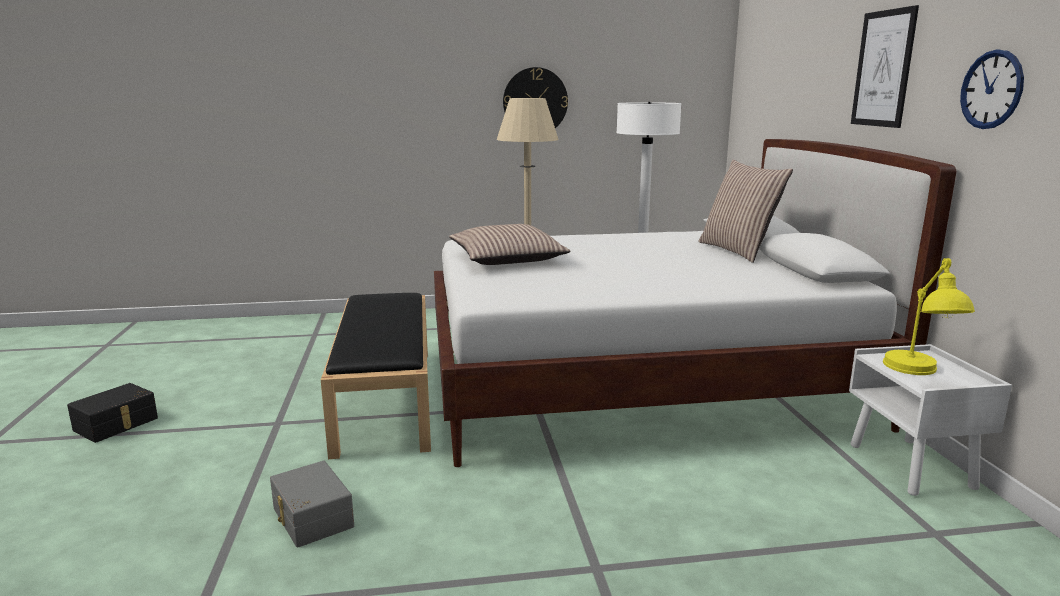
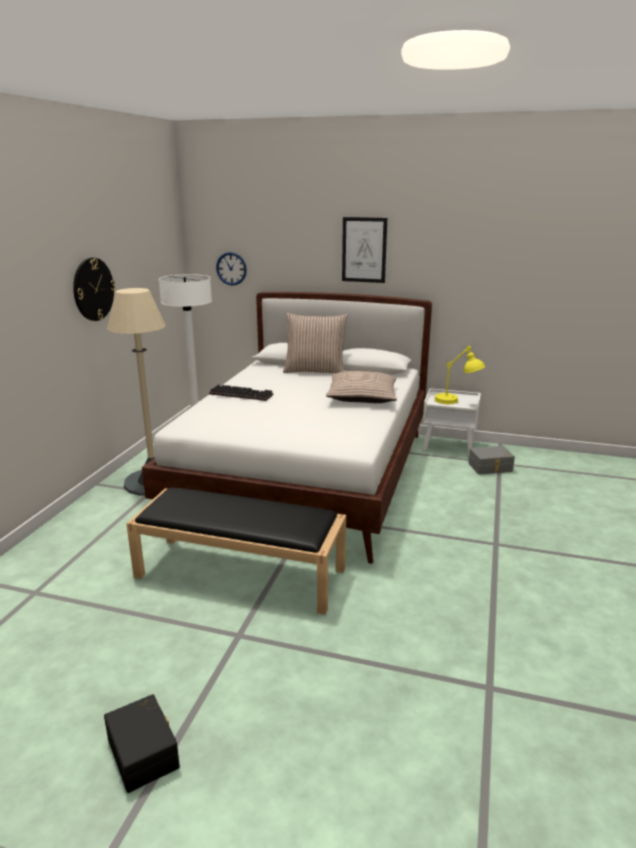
camera: 65 degrees left, 5 degrees up
(311, 518) = (404, 631): grey storage box -> grey storage box (490, 467)
(507, 259) = (260, 424): pillow -> pillow (362, 396)
(588, 240) = (242, 394): none -> keyboard
(991, 89) = (445, 264): wall clock -> wall clock (231, 268)

